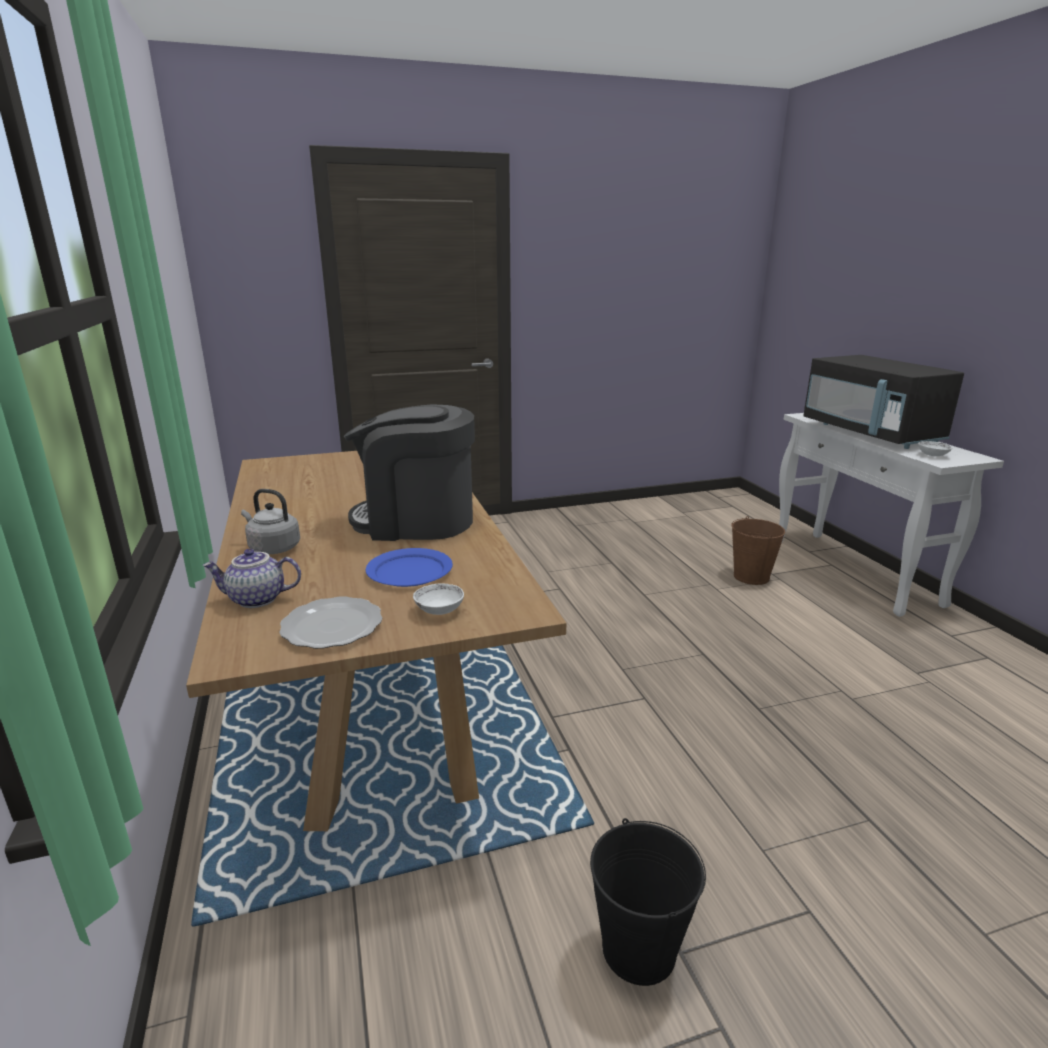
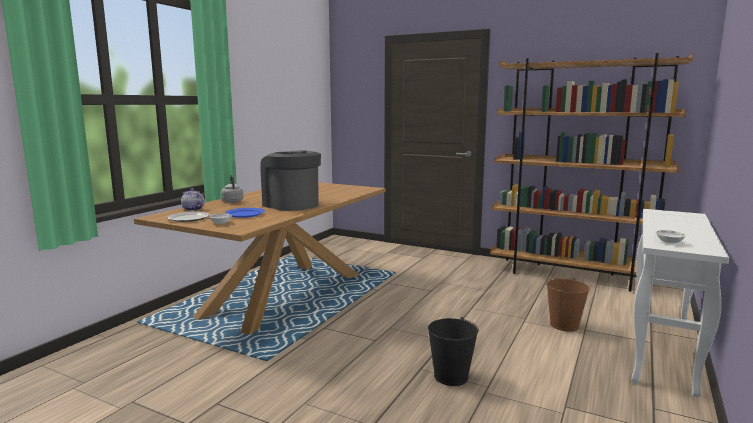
camera: 45 degrees right, 10 degrees down
(638, 949) = (208, 394): black bucket -> black bucket (450, 376)
(646, 509) = (572, 275): none -> brown bookcase
(870, 433) = (670, 226): black microwave -> none

